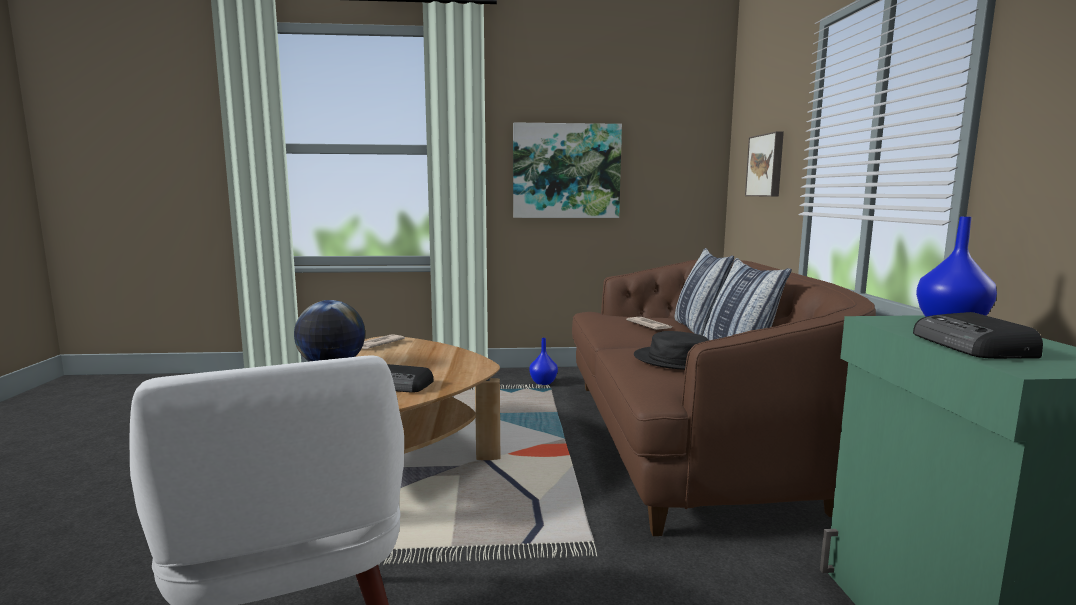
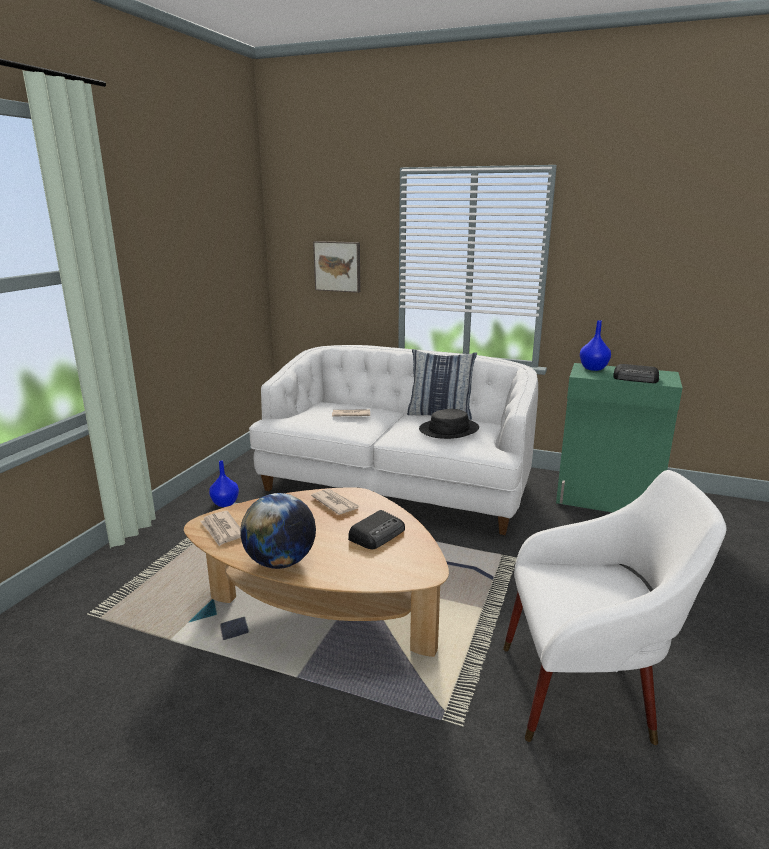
camera: 65 degrees left, 10 degrees up
(454, 363) = (335, 503): none -> newspaper
(566, 171) = (173, 283): picture -> none
(683, 440) = (397, 486): brown sofa -> white sofa
(698, 329) = (368, 405): pillow -> none

